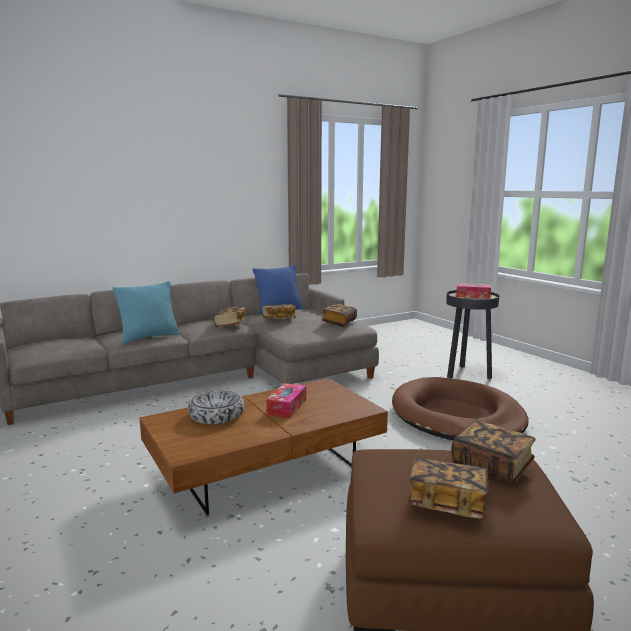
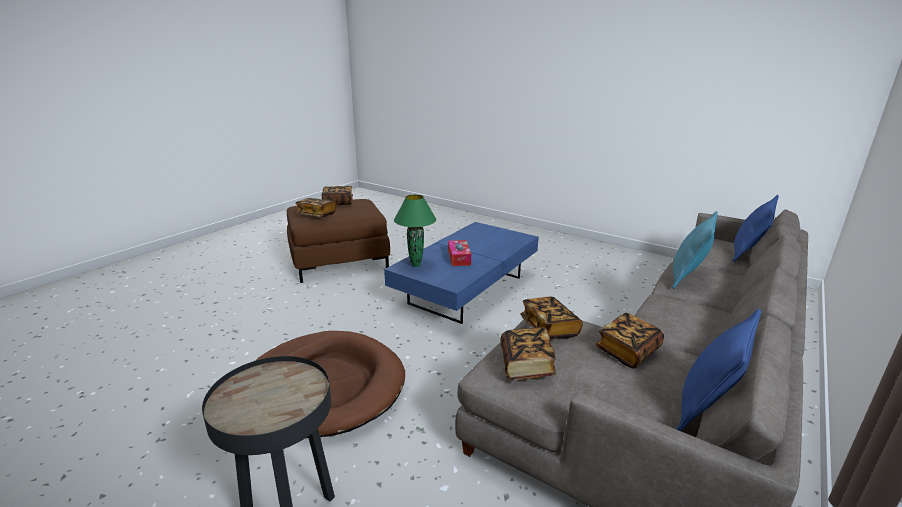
camera: 155 degrees right, 10 degrees up
(50, 340) = (747, 253): none -> blue pillow
(216, 415) = (496, 245): bowl -> none
(230, 324) = (660, 318): book -> book (549, 328)
(266, 468) = (467, 290): brown coffee table -> blue coffee table
(346, 408) = (416, 265): none -> green table lamp
(473, 296) = (266, 400): tissue box -> none

